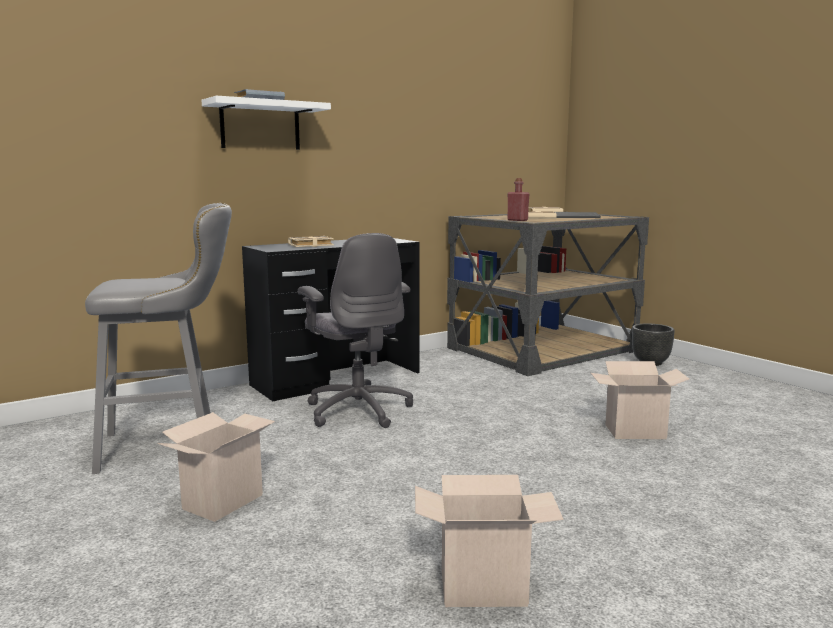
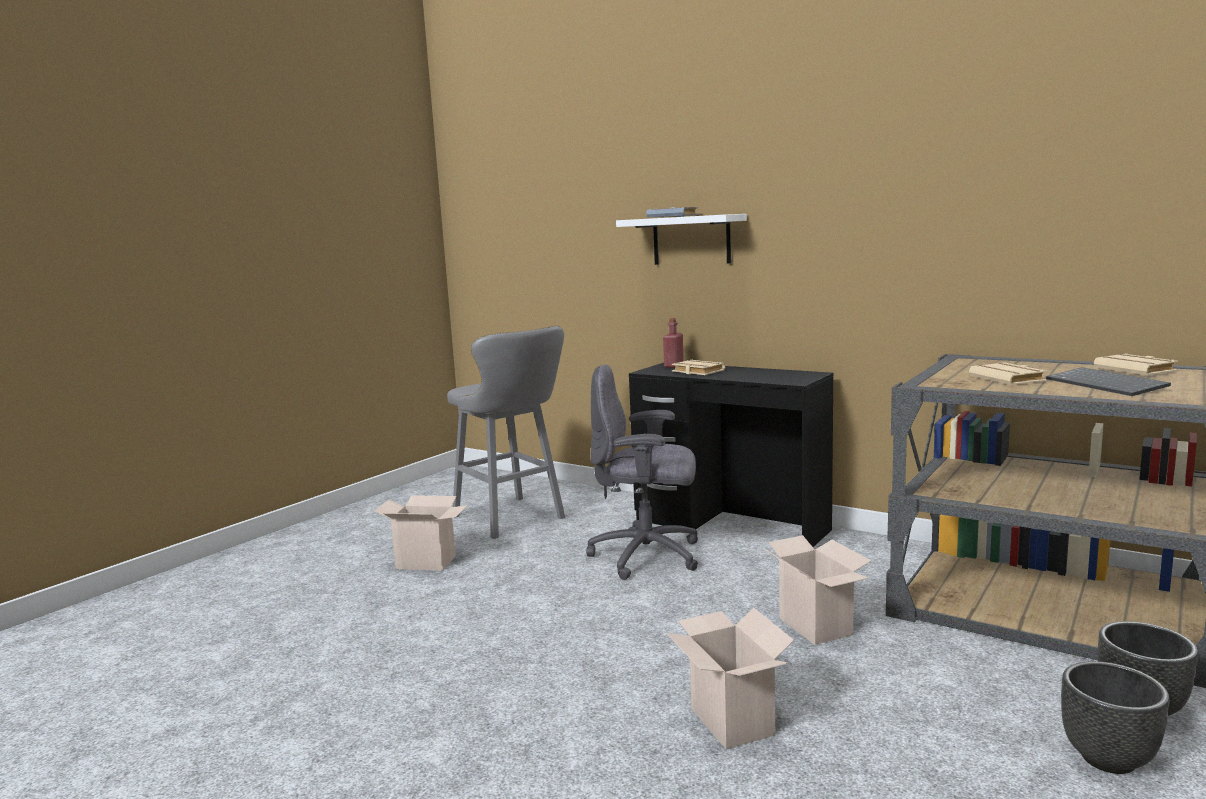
camera: 70 degrees right, 0 degrees up
(358, 410) = (648, 556): grey office chair -> grey office chair turned 60 degrees clockwise
(486, 587) = (318, 681): cardboard box -> cardboard box (818, 627)
(517, 220) = (935, 377): red bottle -> red bottle (673, 366)
(689, 377) = (1109, 759): none -> black planter

